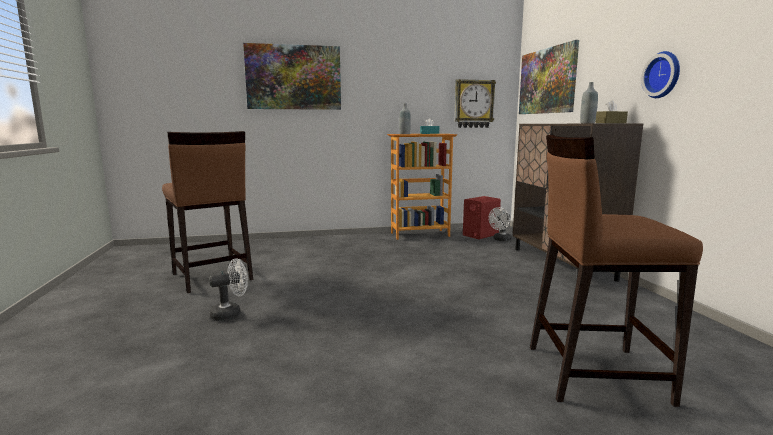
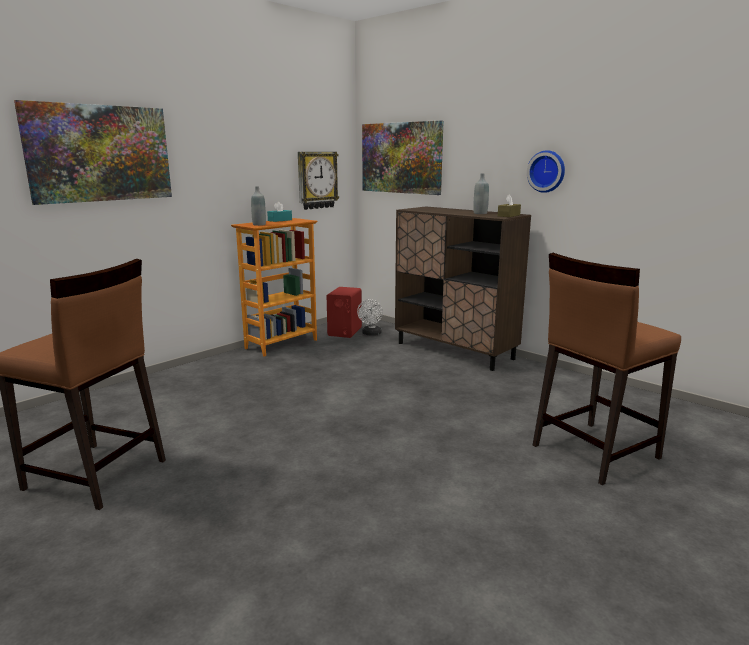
camera: 35 degrees left, 5 degrees up
(231, 313) = (212, 514): white fan -> none

